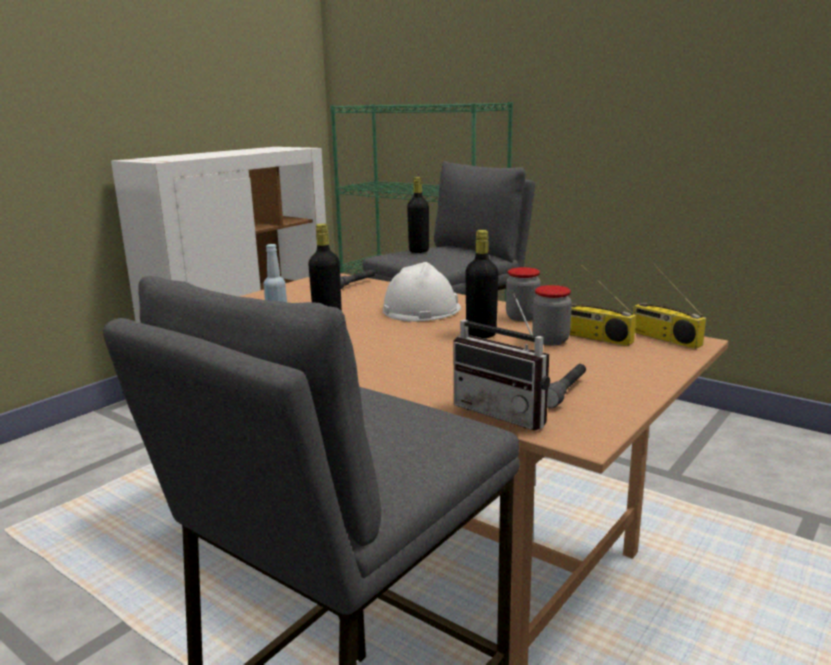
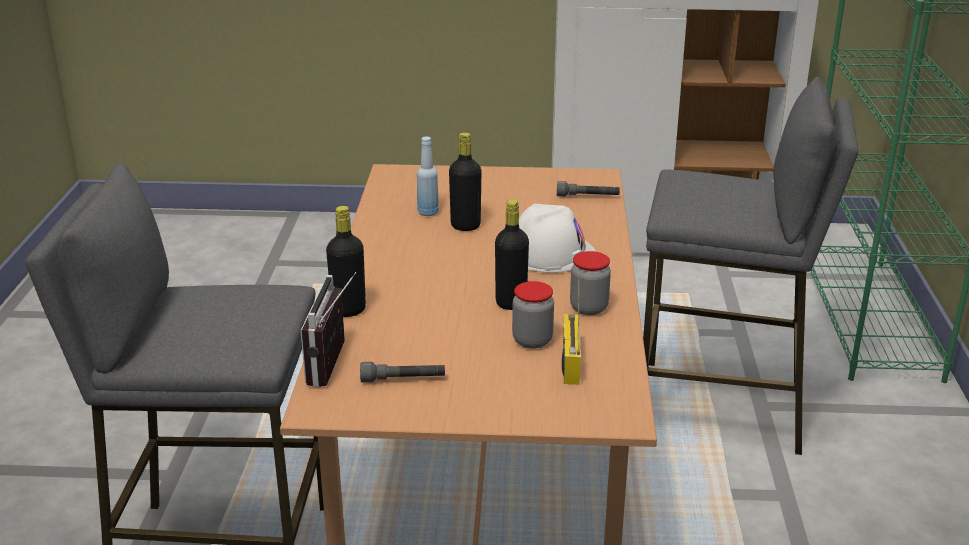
camera: 55 degrees right, 10 degrees up
(418, 251) = (717, 183): black bottle -> black bottle (348, 310)
(663, 338) = (613, 399): radio -> none

